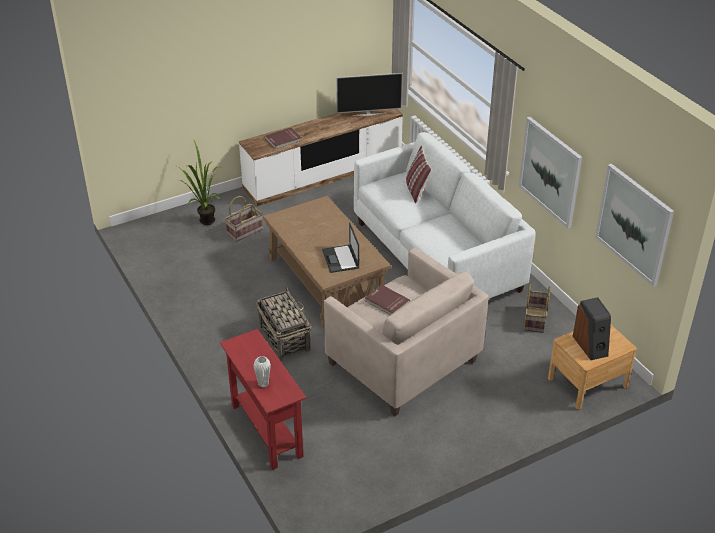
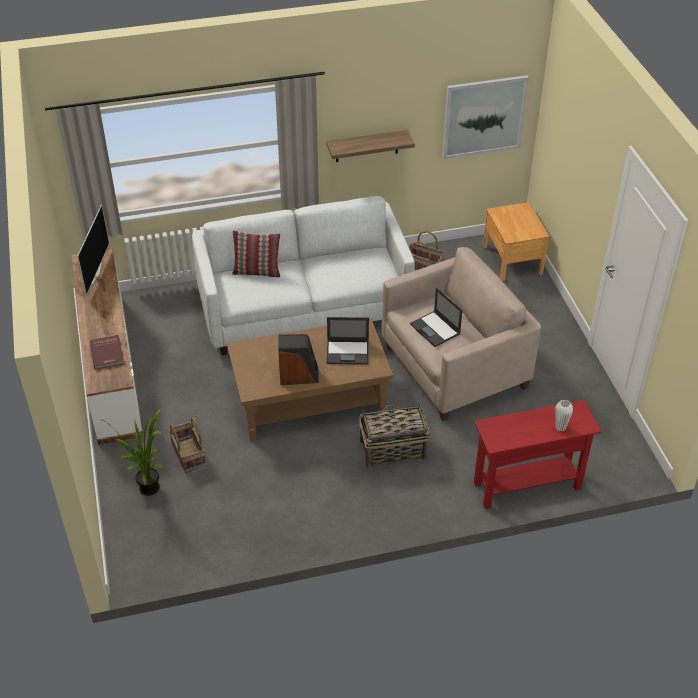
camera: 75 degrees left, 5 degrees up
(386, 302) = (435, 329): red book -> laptop
(550, 171) = (367, 146): picture -> shelf
(591, 345) = (519, 225): speaker -> speaker (299, 376)

